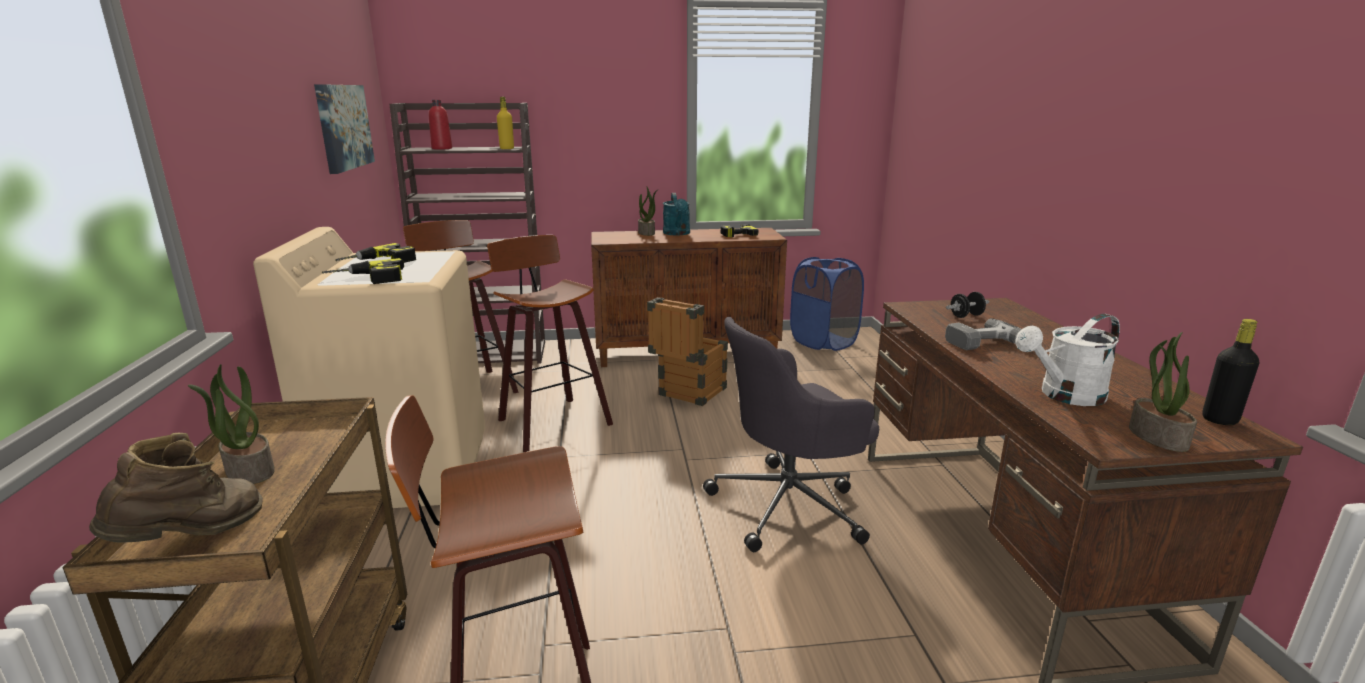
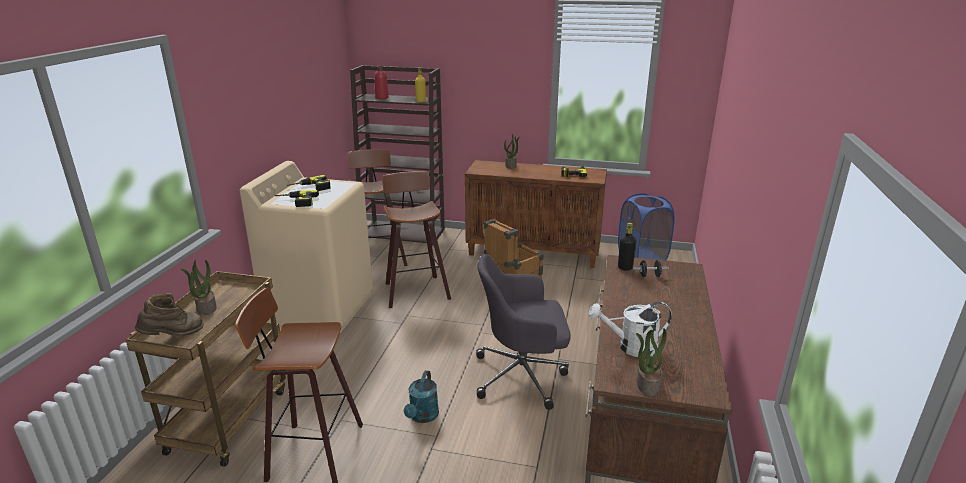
camera: 20 degrees right, 5 degrees up
(343, 127) = (314, 92): picture -> none
(677, 233) = (531, 168): turquoise watering can -> turquoise watering can (422, 417)
(991, 346) = (633, 303): power drill -> none
(1219, 420) = (706, 382): black bottle -> black bottle (625, 267)

